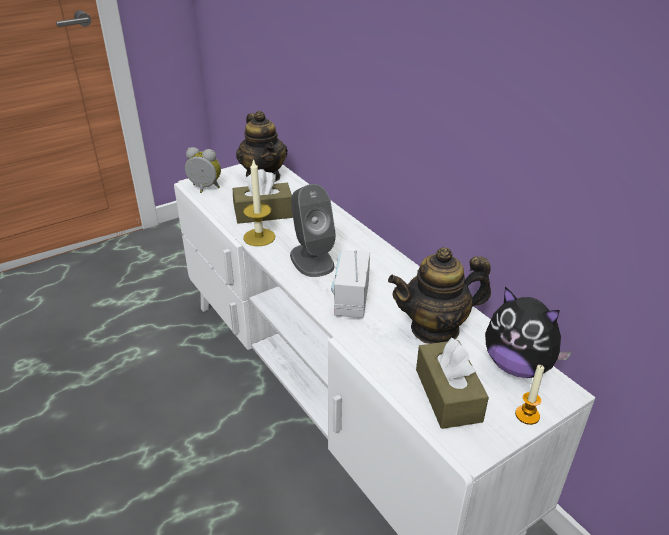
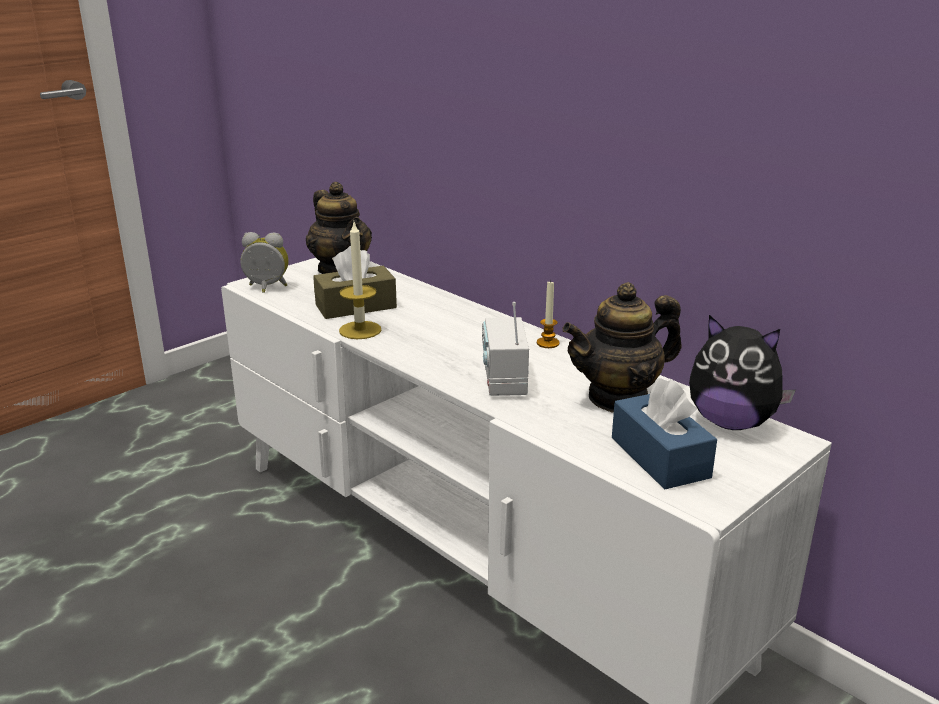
camera: 10 degrees left, 10 degrees down
(311, 260) = (437, 346): grey speaker -> none
(448, 395) = (659, 457): brown tissue box -> blue tissue box
(527, 415) = (760, 466): candle -> candle (548, 343)

